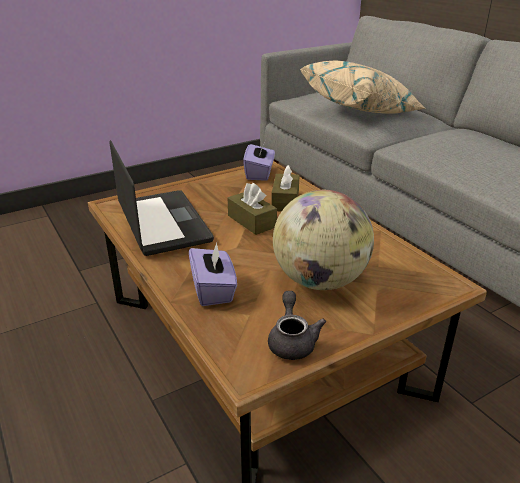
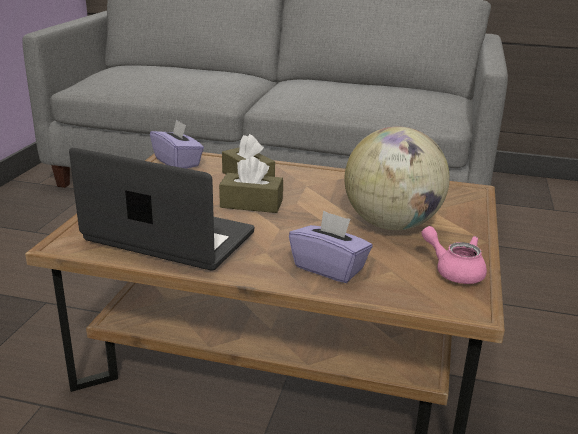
camera: 45 degrees left, 5 degrees down
(292, 341) = (454, 271): grey teapot -> pink teapot
(360, 111) = (187, 81): beige pillow -> none

